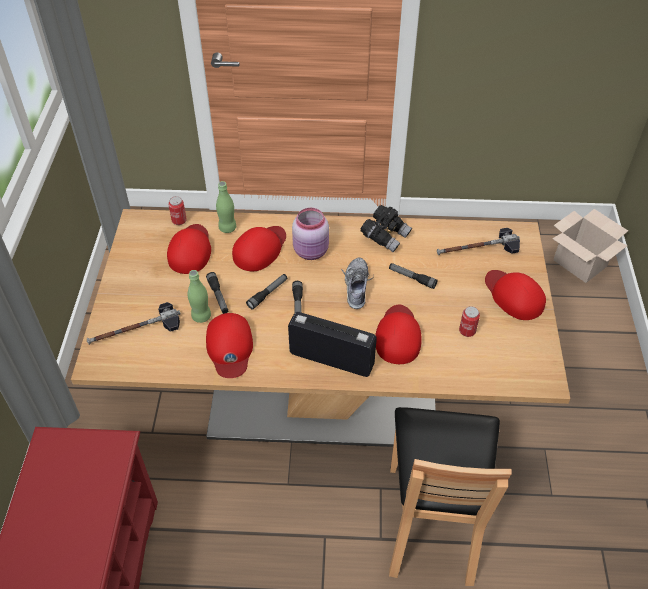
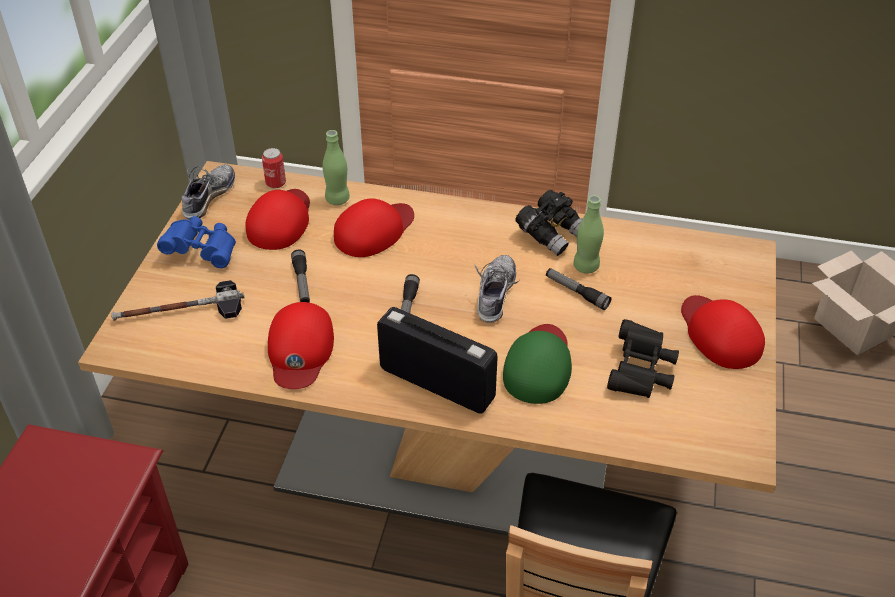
camera: 10 degrees right, 5 degrees down
(132, 238) = (208, 197): none -> shoe
(139, 281) = (202, 251): none -> blue binoculars
(201, 316) = (272, 305): green bottle -> green bottle (586, 266)
(268, 294) = (370, 288): flashlight -> none
(312, 251) = (444, 242): pink jar -> none
(398, 336) = (539, 365): red cap -> green cap
(467, 331) = (640, 372): can -> black binoculars
(477, 249) = (680, 266): hammer -> none

